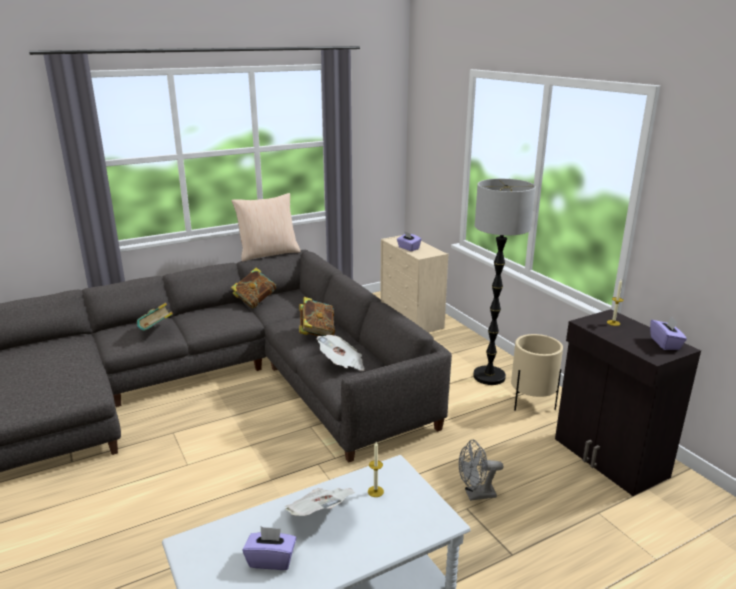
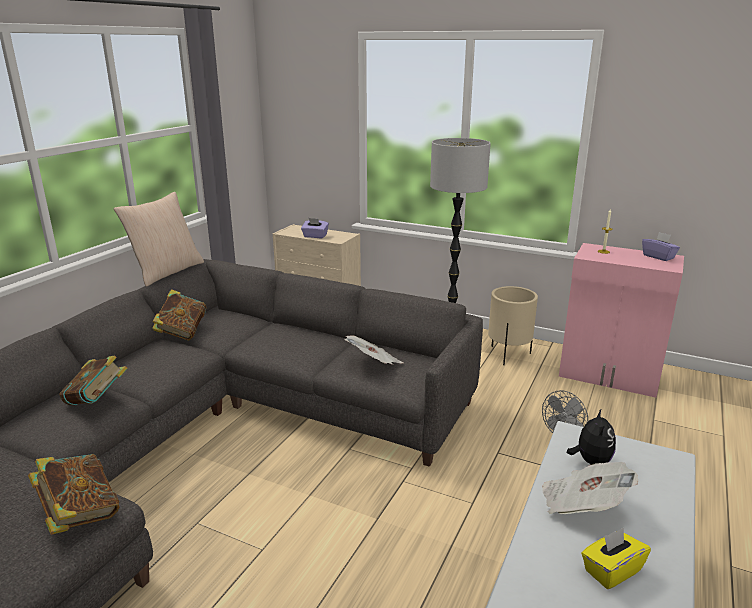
camera: 35 degrees left, 0 degrees up
(271, 559) = (611, 570): purple tissue box -> yellow tissue box
(317, 333) = (303, 343): book -> book (80, 515)
(375, 491) = (590, 461): candle -> plush toy
(609, 458) = (609, 376): black cabinet -> pink cabinet

